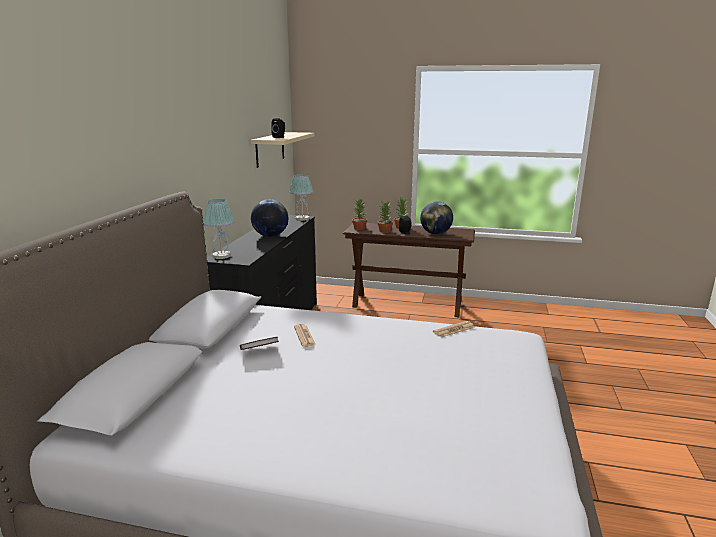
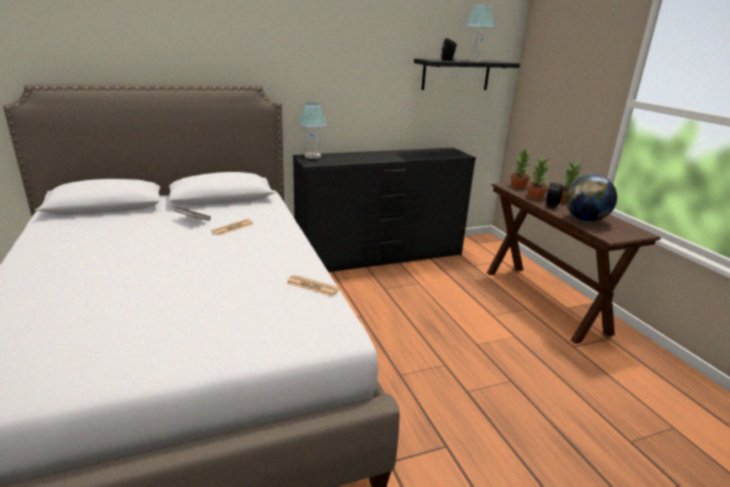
camera: 55 degrees right, 5 degrees up
(270, 149) = (456, 74): beige shelf -> black shelf
(270, 236) = (387, 157): globe -> none
(302, 219) = (457, 155): table lamp -> table lamp (475, 61)

